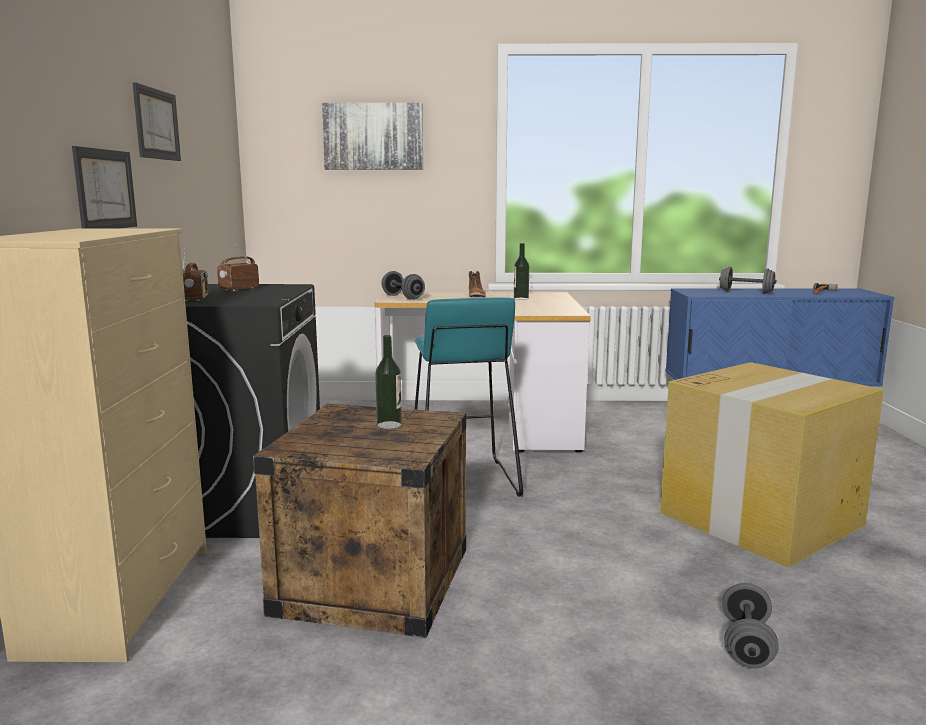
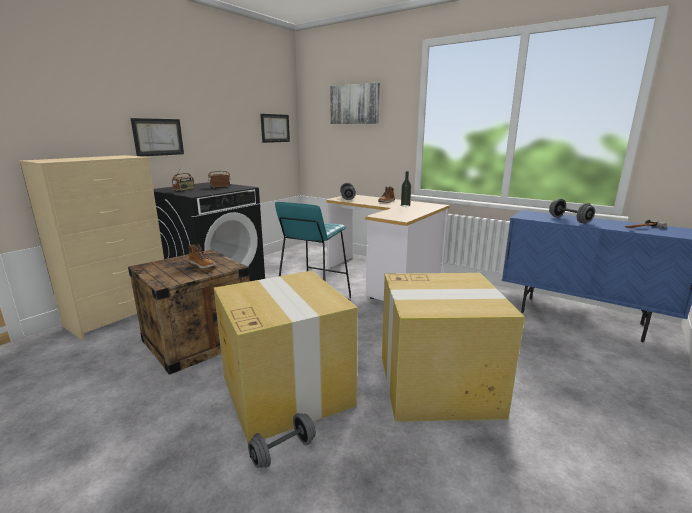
camera: 35 degrees right, 5 degrees up
(156, 124) = (209, 104): picture -> picture (275, 128)
(389, 425) = (203, 265): bottle -> boot
(625, 586) = (286, 390): none -> cardboard box

